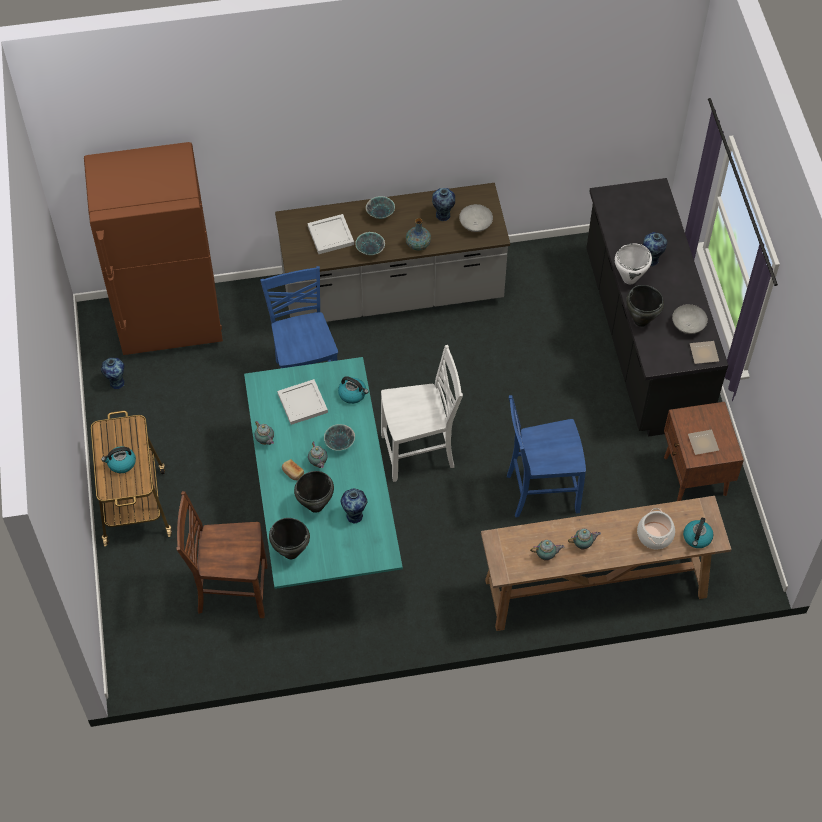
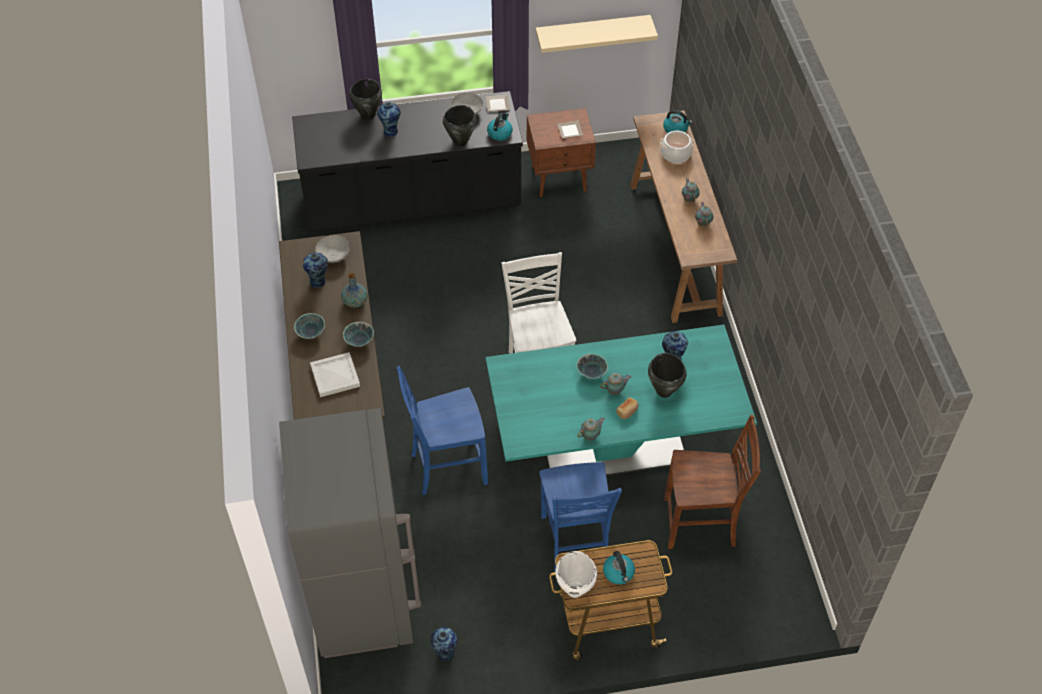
camera: 90 degrees left, 5 degrees down
(171, 322) = (363, 602): brown fridge -> grey fridge
(231, 590) = (701, 524): brown chair -> brown chair turned 90 degrees counterclockwise
(291, 552) = (718, 410): black cooking pot -> black cooking pot (367, 115)
(303, 402) = (542, 405): white tray -> none
(353, 394) = (531, 364): kettle -> kettle (500, 133)
(540, 492) = (579, 281): blue chair -> blue chair (574, 542)
(630, 279) = (412, 146): white cooking pot -> white cooking pot (575, 590)
(786, 415) = (592, 32): none -> beige shelf

